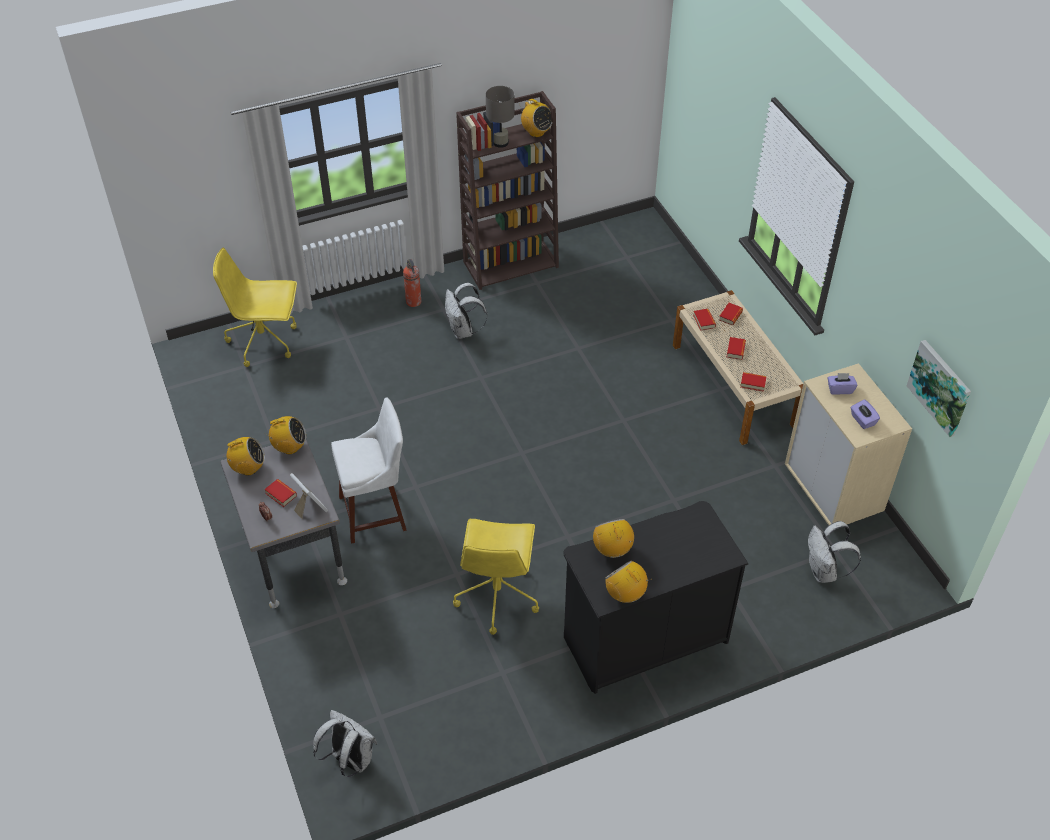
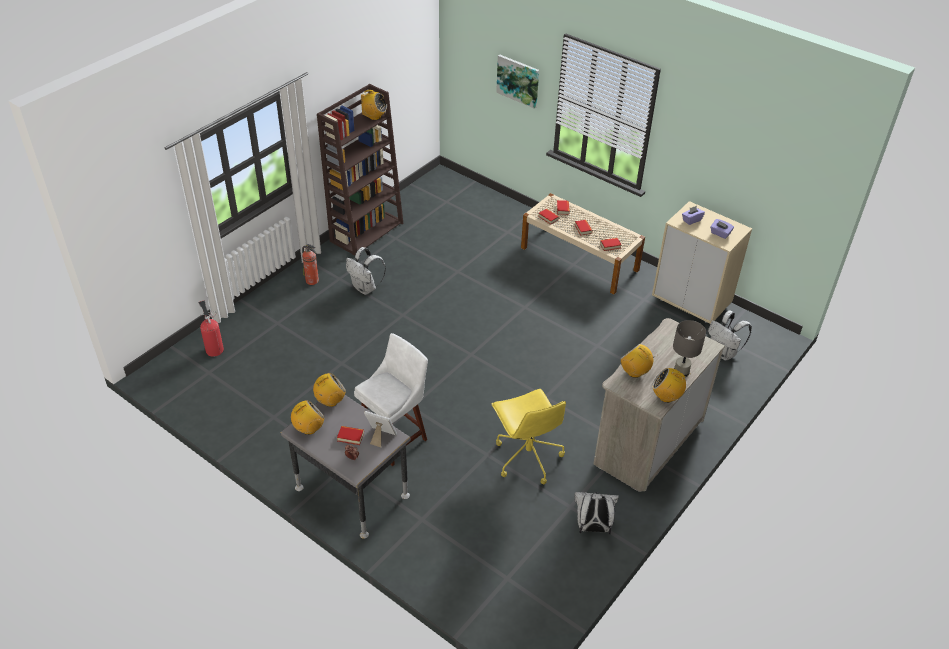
camera: 30 degrees left, 5 degrees down
(266, 342) = (214, 349): yellow office chair -> fire extinguisher
(350, 760) = (508, 619): white backpack -> white backpack (592, 528)
(500, 142) = (353, 130): grey table lamp -> grey table lamp (681, 371)
(643, 640) = (647, 443): black dresser -> beige dresser
(940, 387) = (773, 188): picture -> picture (518, 80)

